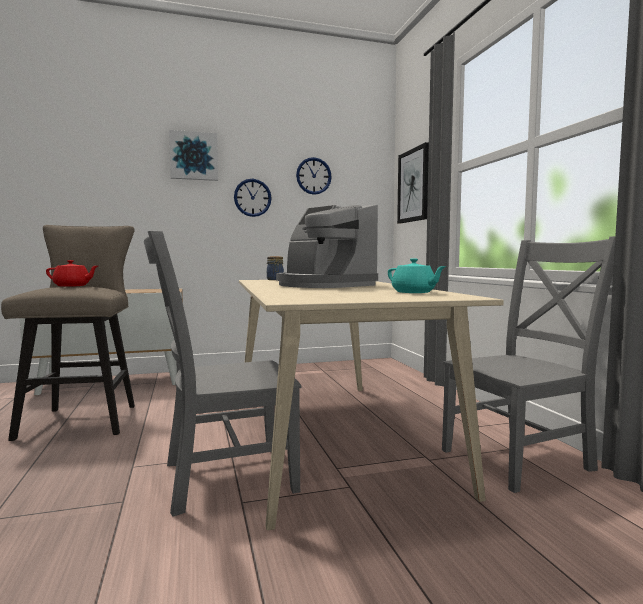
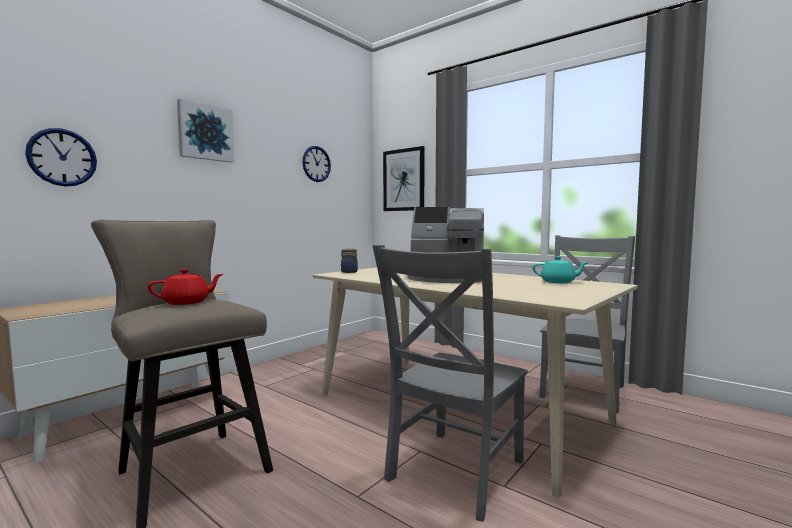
camera: 35 degrees left, 0 degrees up
(252, 197) = (265, 183): wall clock -> wall clock (62, 157)

